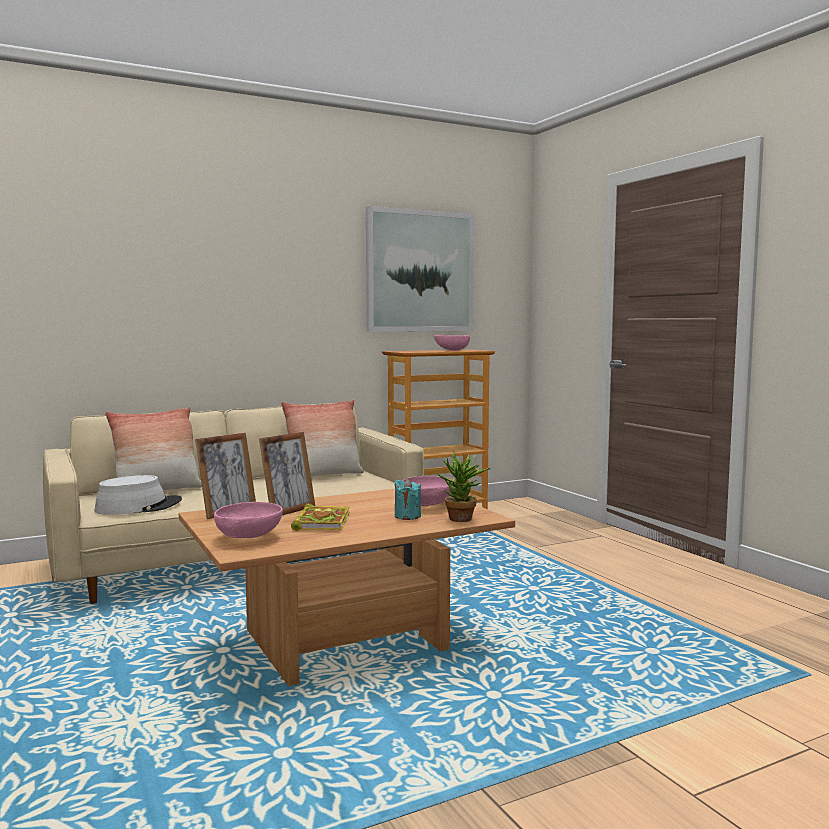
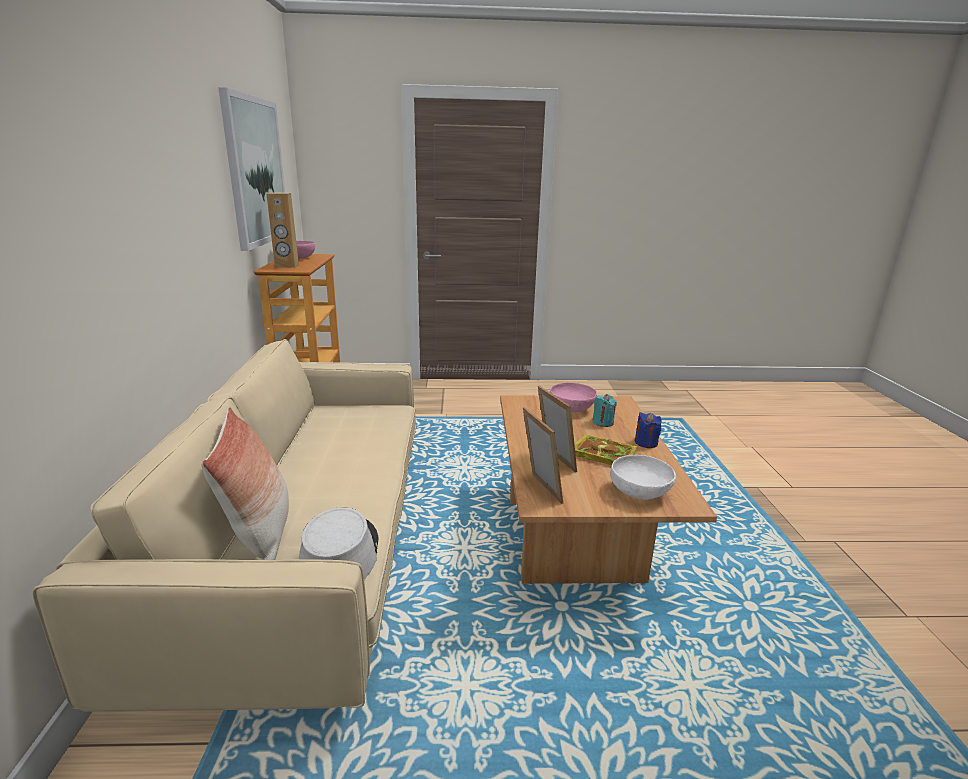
camera: 65 degrees left, 15 degrees up
(249, 537) = (640, 492): pink bowl -> white bowl
(323, 476) = (319, 426): pillow -> none
(373, 533) = (646, 443): none -> blue candle
(415, 351) = (287, 266): none -> brown speaker
(462, 520) = (624, 409): potted plant -> none

